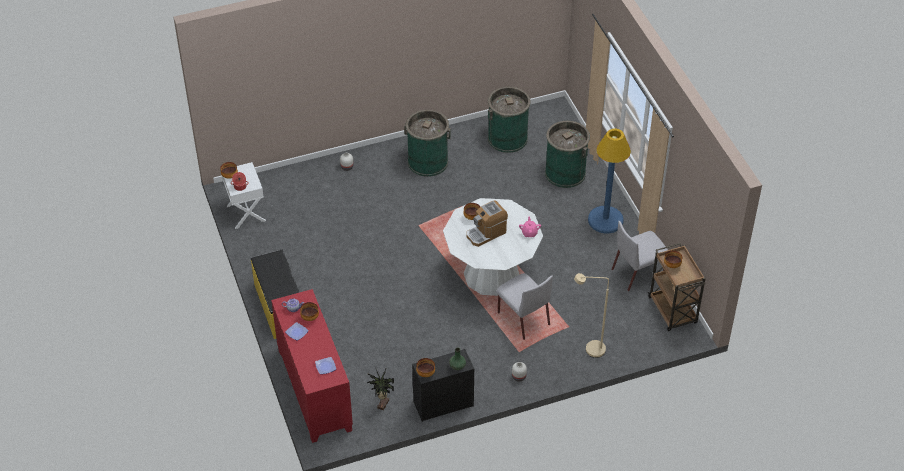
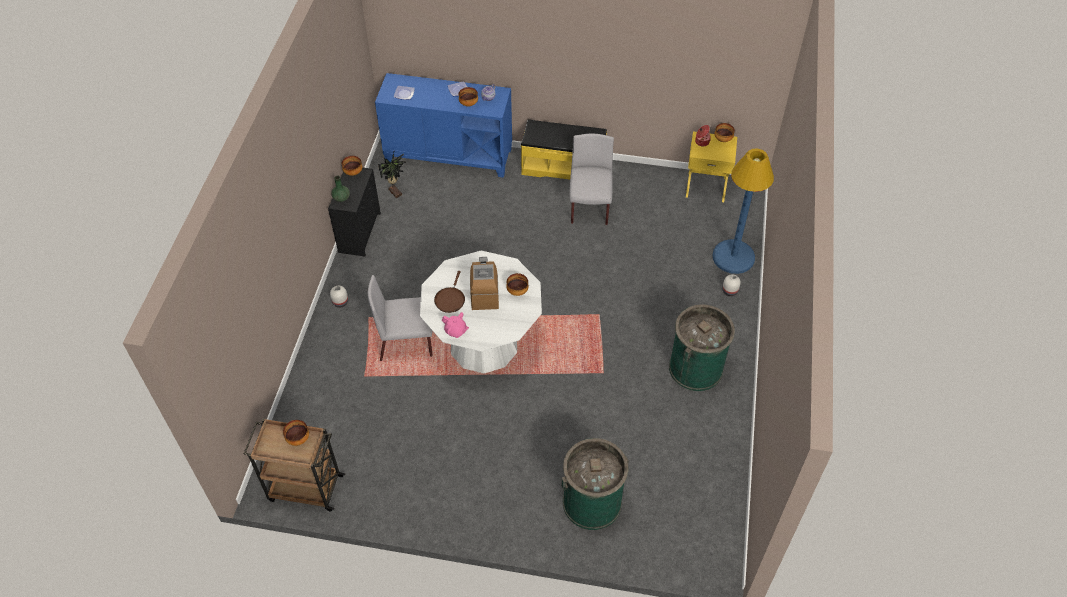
camera: 120 degrees right, 5 degrees up
(245, 213) = (706, 186): white nightstand -> yellow nightstand
(314, 390) = (449, 155): red cabinet -> blue cabinet
(506, 248) = (450, 299): none -> brown frying pan
(507, 138) = (691, 471): green trash can -> none
(589, 349) = (322, 378): beige floor lamp -> none
(605, 220) = (485, 501): blue floor lamp -> blue floor lamp (733, 257)
(638, 272) = (383, 487): grey chair -> grey chair (589, 208)

